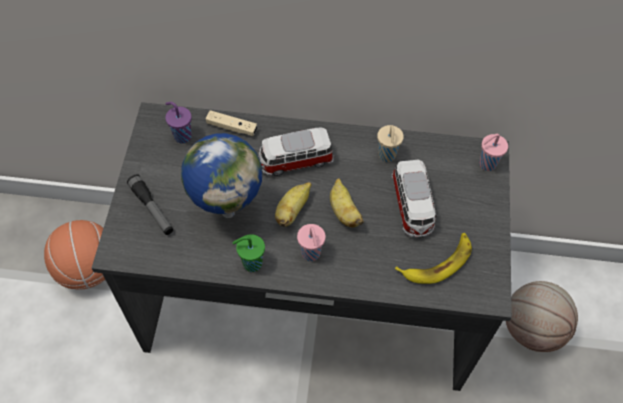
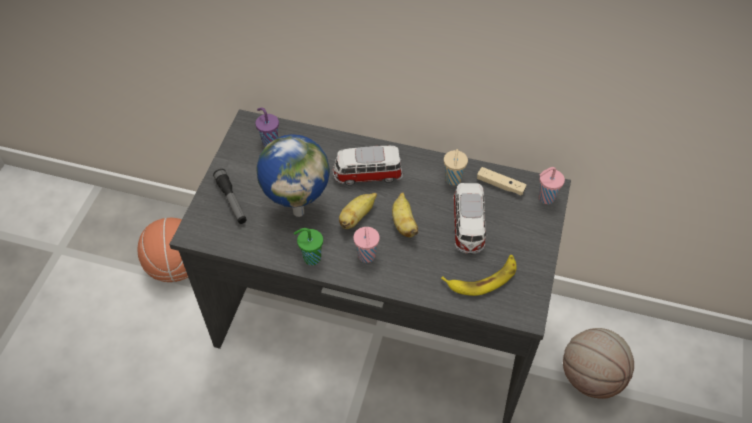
camera: 10 degrees right, 5 degrees down
(232, 127) = (315, 139): beige game controller -> beige game controller (500, 185)

